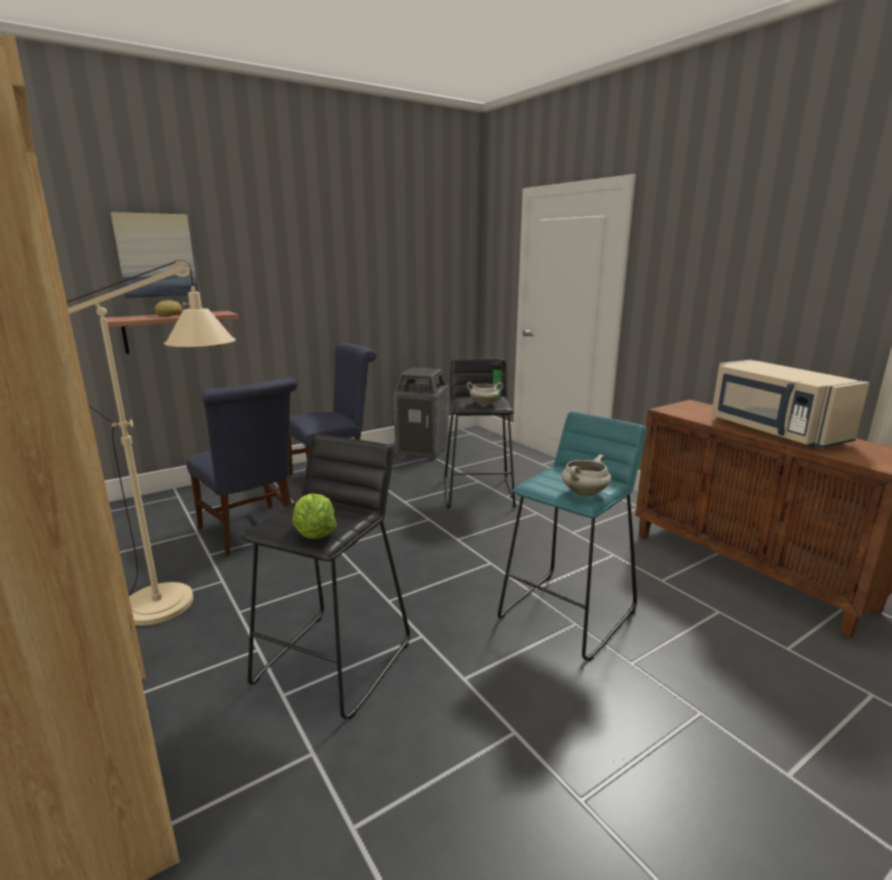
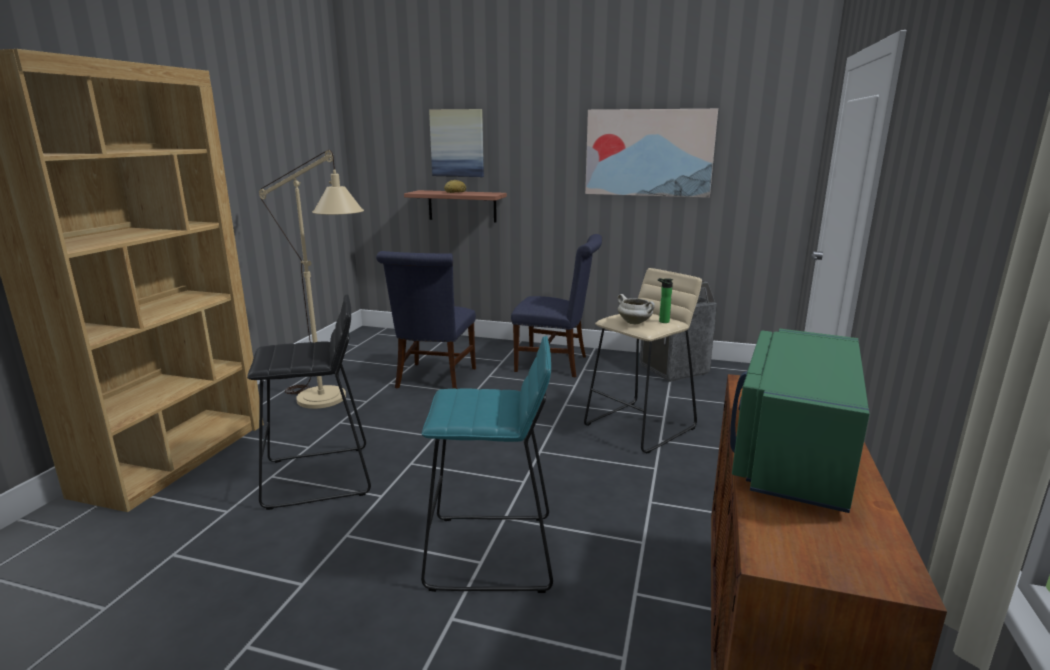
camera: 50 degrees right, 0 degrees up
(314, 534) = (269, 360): lettuce -> none
(366, 262) = (649, 153): none -> picture
(479, 493) = (640, 426): black stool -> beige stool
(584, 493) = (457, 415): white cooking pot -> none
(773, 431) = (791, 454): beige microwave -> green microwave

